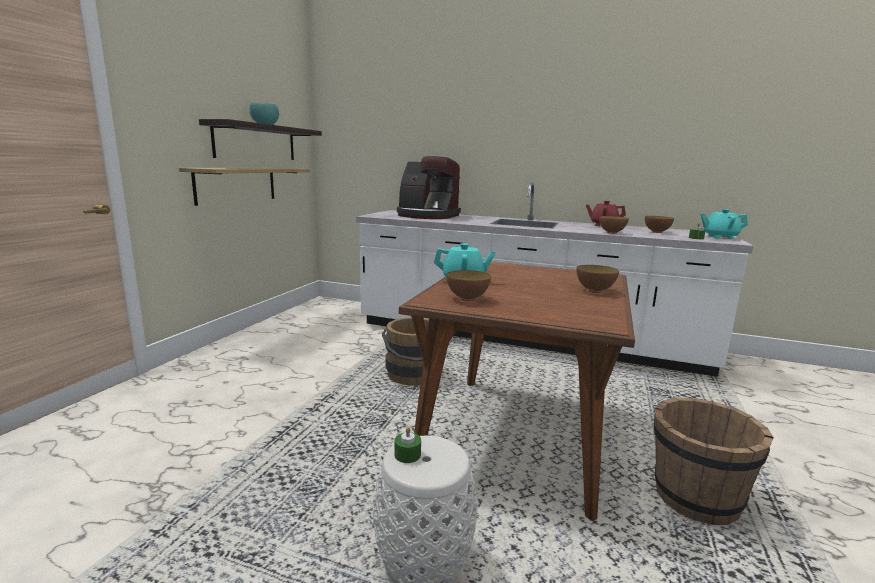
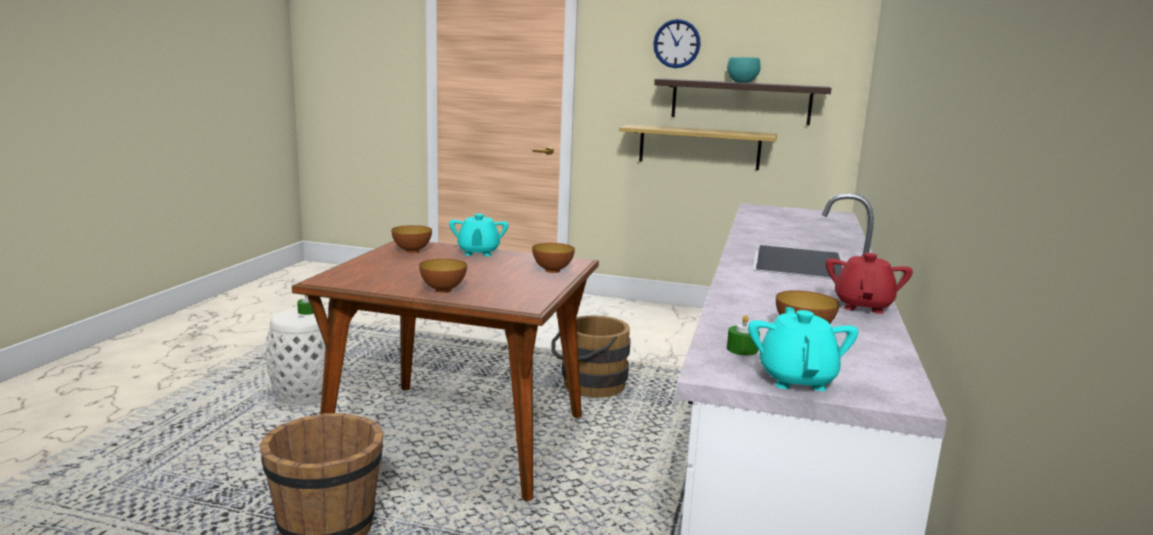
camera: 85 degrees right, 0 degrees up
(206, 84) = (676, 43): none -> wall clock
(427, 216) = (802, 223): coffee machine -> none
(612, 233) = (736, 296): bowl -> bowl (552, 271)

